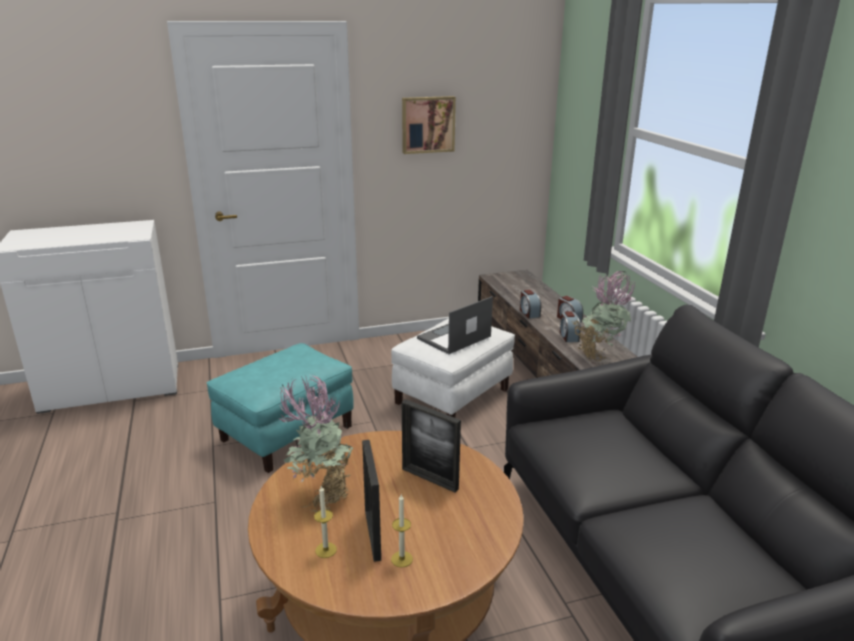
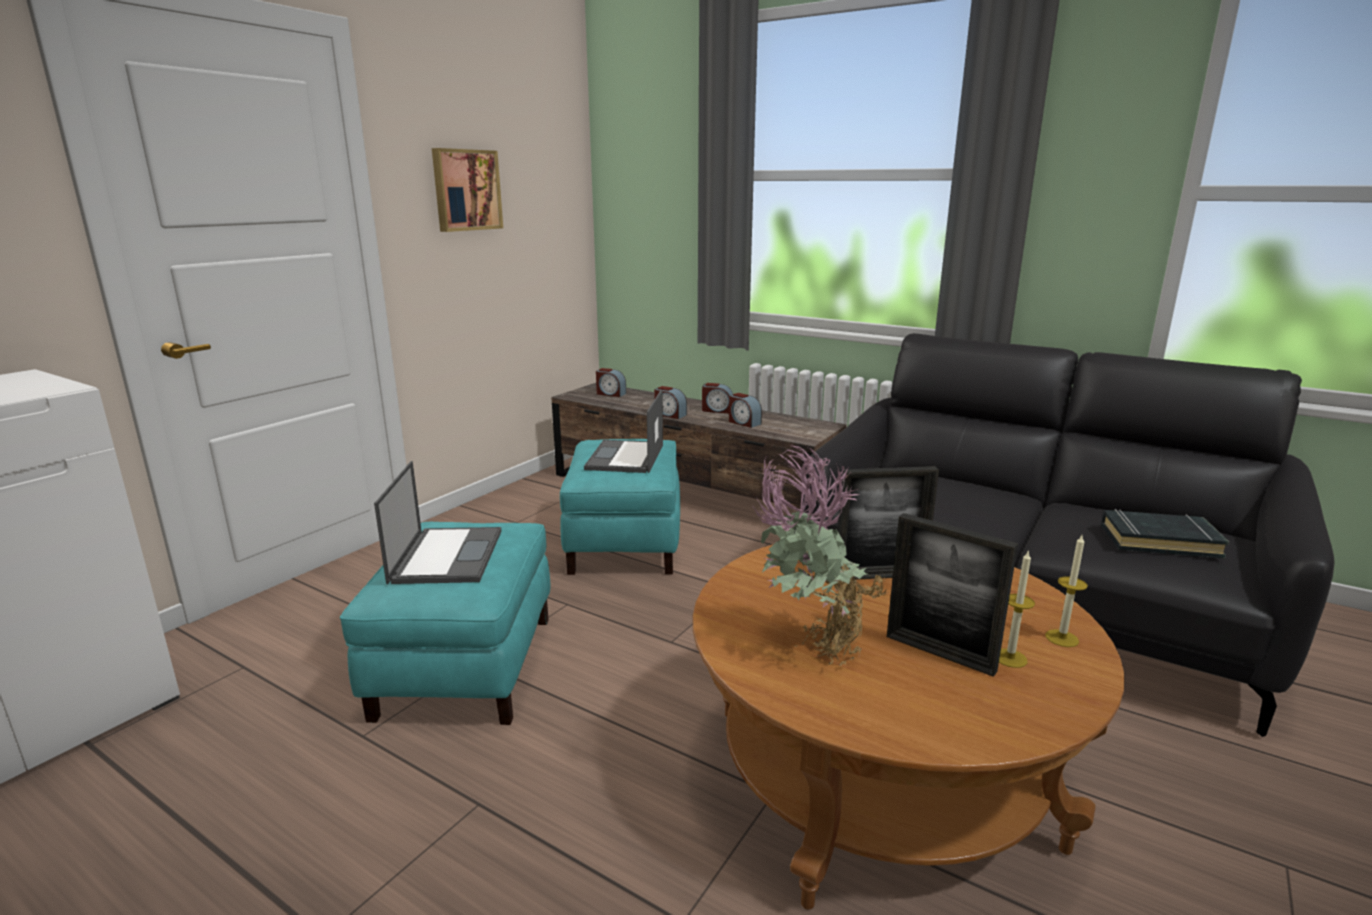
camera: 40 degrees left, 5 degrees down
(277, 368) = (447, 555): none -> laptop
(326, 550) = (929, 696): candle -> candle (1062, 638)
(453, 396) = (625, 543): white ottoman -> turquoise ottoman
(519, 283) = (610, 394): none -> alarm clock
(599, 355) = (798, 429): potted plant -> none
(701, 560) = (1159, 540): none -> black book

